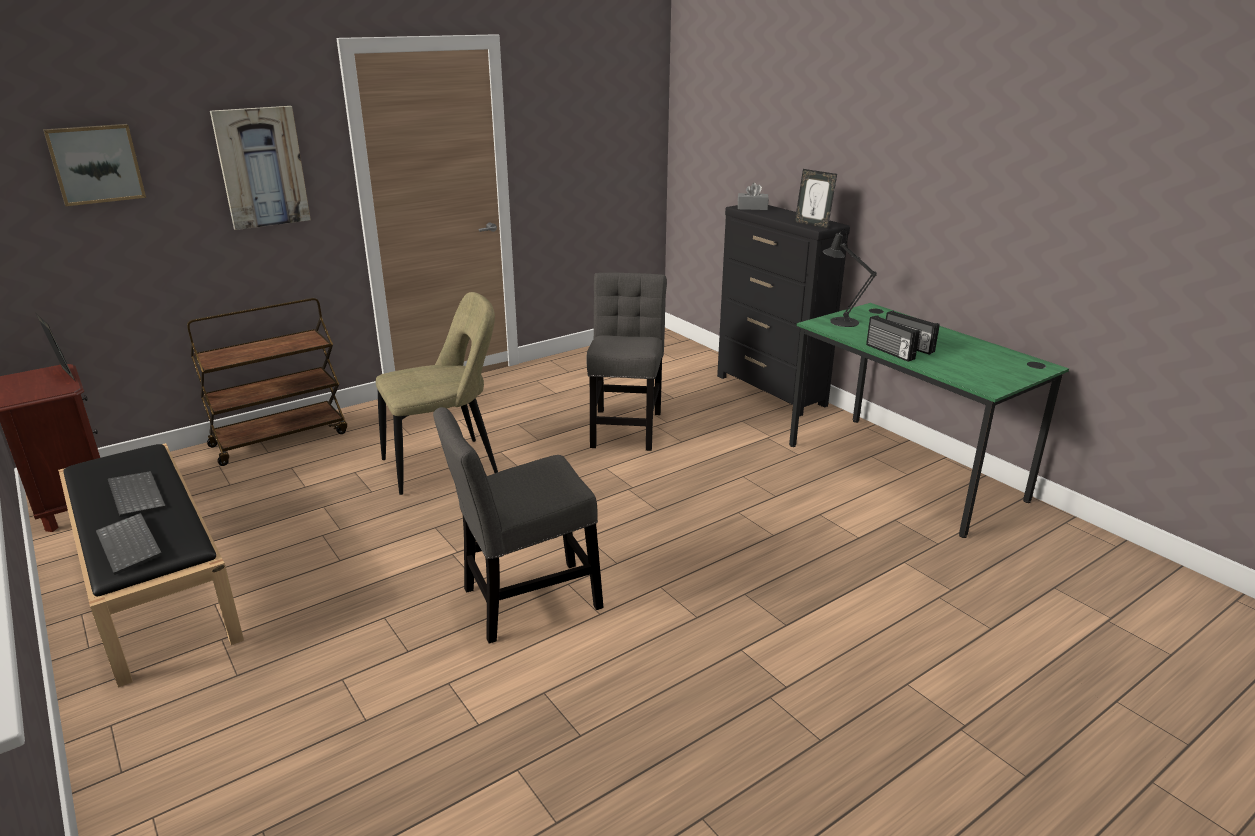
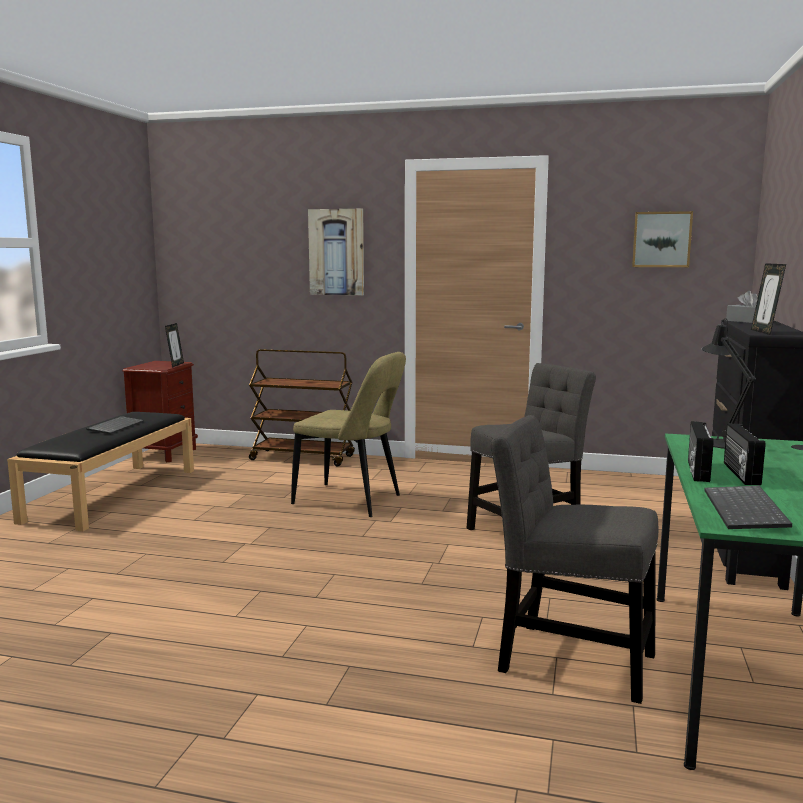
camera: 50 degrees right, 15 degrees down
(95, 164) = (239, 239): picture -> picture (661, 239)
(131, 545) = (63, 441): keyboard -> keyboard (747, 511)
(524, 601) = (217, 585): grey chair -> grey chair (568, 659)

